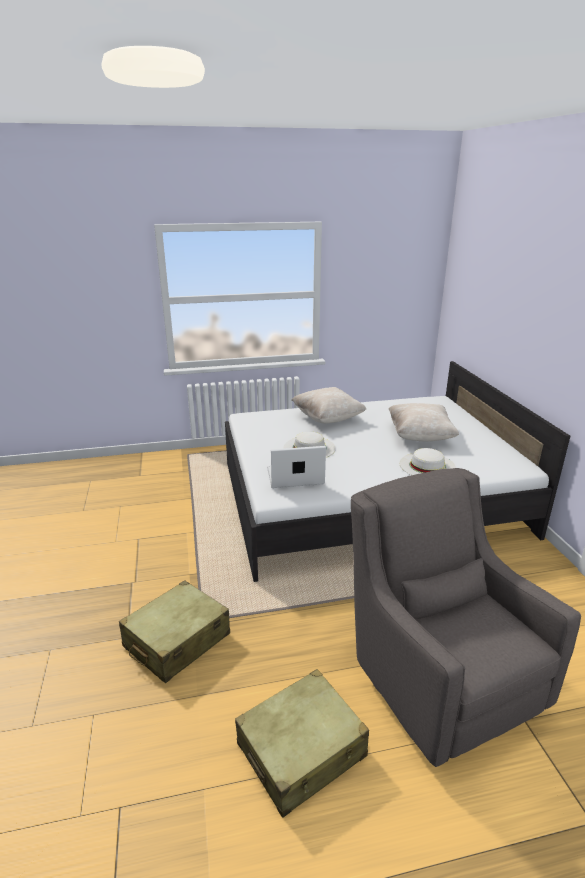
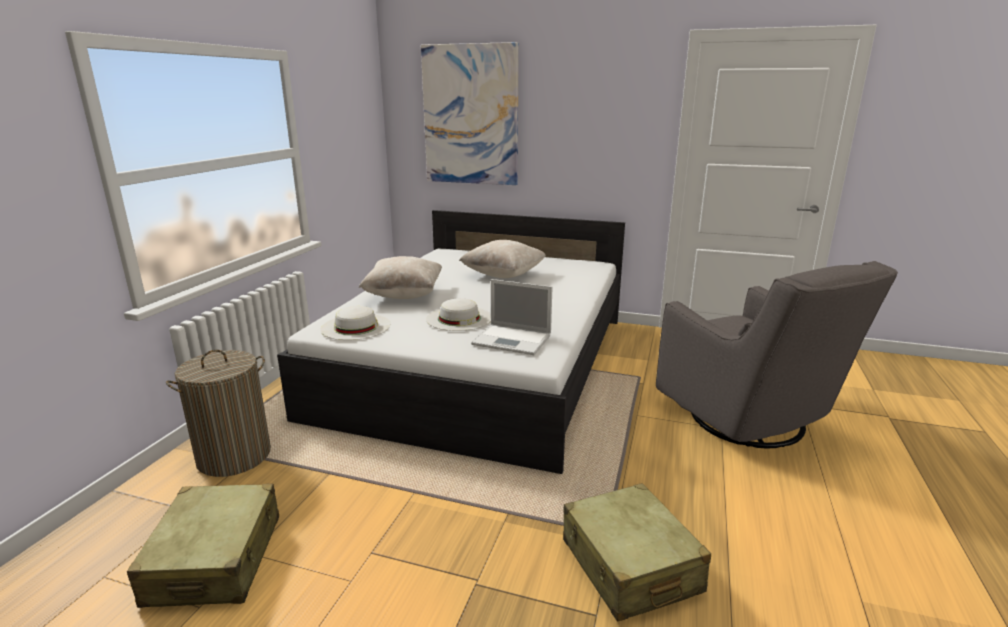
camera: 60 degrees left, 5 degrees down
(186, 466) = (234, 456): none -> laundry basket
(294, 477) = (513, 340): laptop -> laptop turned 90 degrees counterclockwise
(302, 751) = (818, 518): beige suitcase -> beige suitcase (216, 559)
(427, 465) = (560, 287): white hat -> white hat (356, 326)
(436, 678) = (750, 421): grey armchair -> grey armchair turned 120 degrees counterclockwise
(489, 282) = (470, 115): none -> picture

